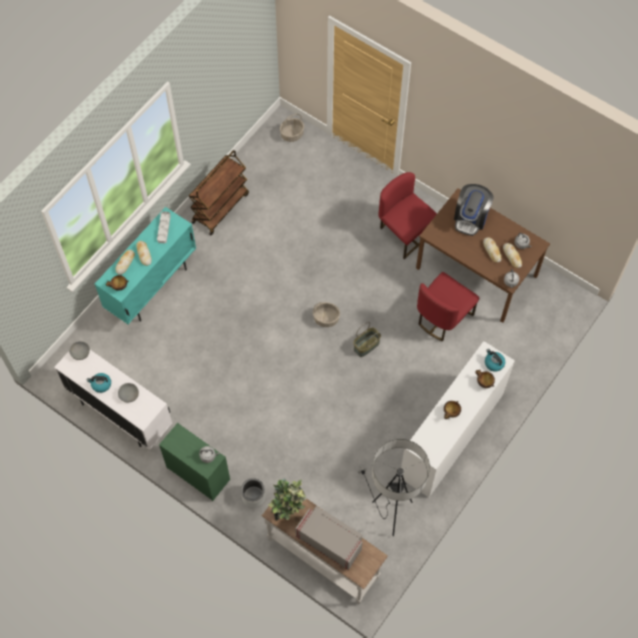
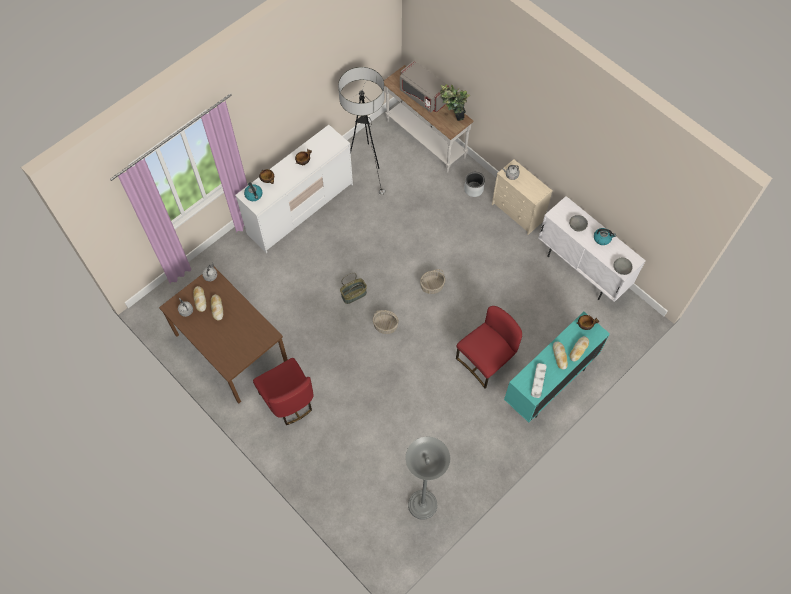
camera: 170 degrees left, 0 degrees up
(197, 473) = (518, 213): green dresser -> beige dresser
(220, 207) = (472, 462): brown cart -> none
(261, 167) = (422, 505): none -> grey floor lamp
(292, 134) = (381, 543): basket -> basket (432, 286)
(443, 317) = (277, 309): red chair -> red chair (486, 360)
(471, 218) = (225, 345): coffee machine -> none

